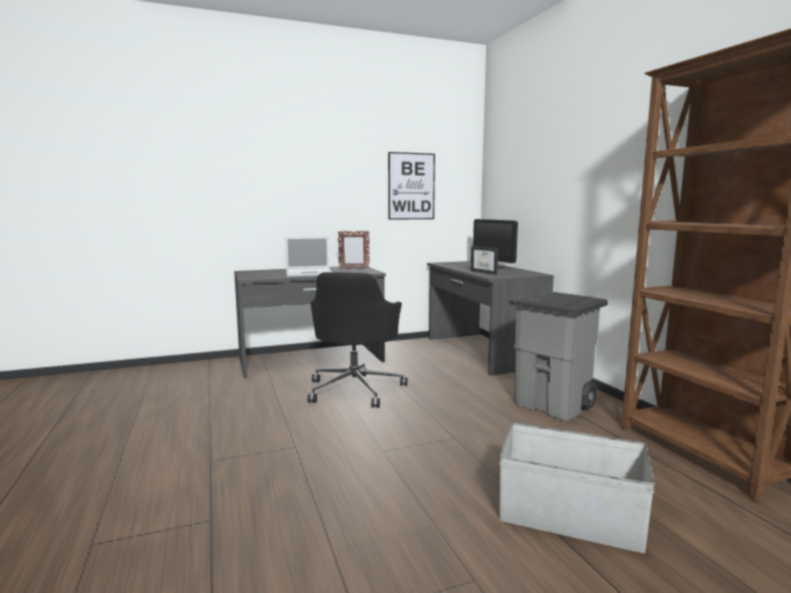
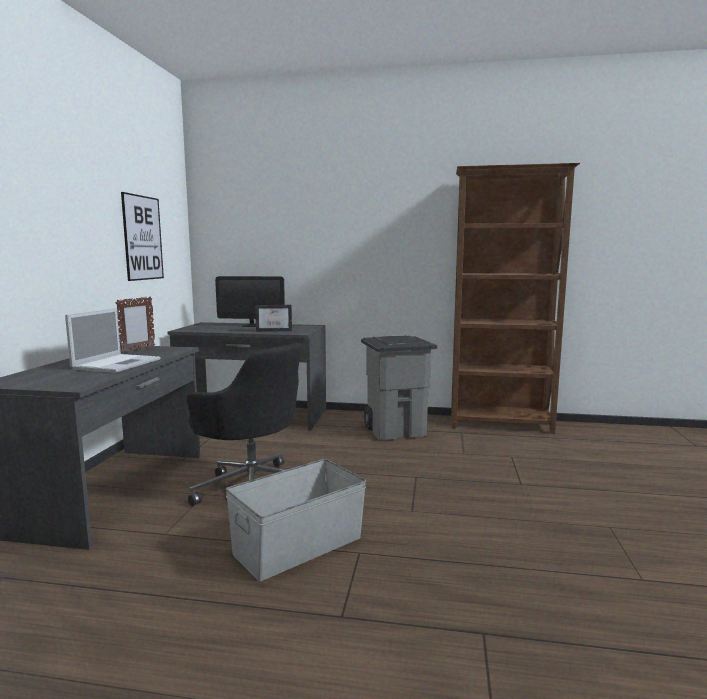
camera: 60 degrees left, 0 degrees up
(569, 516) = (549, 478): grey storage box -> grey storage box (297, 545)

